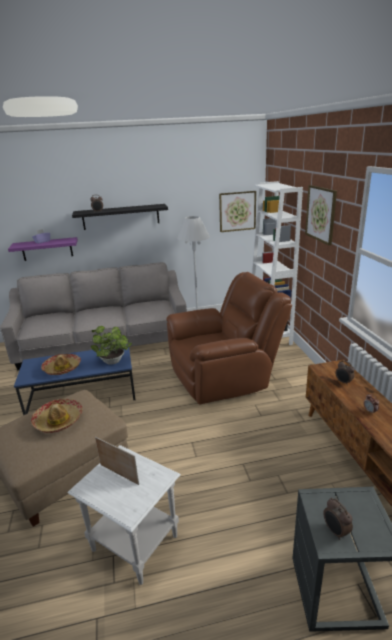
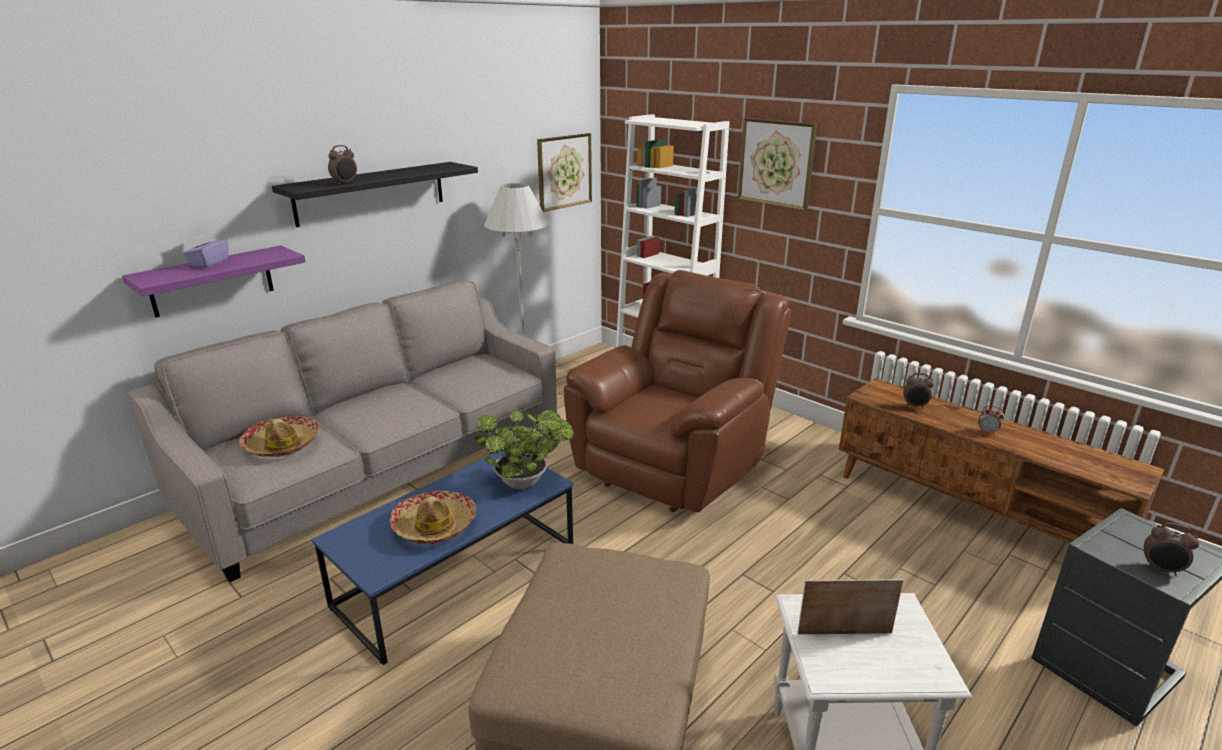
camera: 35 degrees left, 0 degrees up
(58, 420) = (603, 607): hat -> hat (282, 444)

